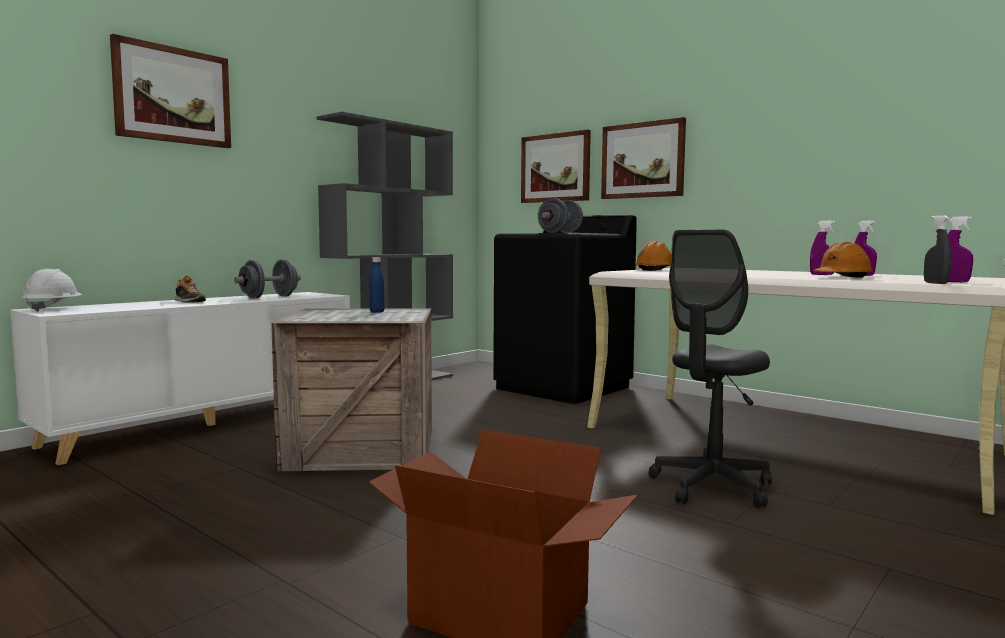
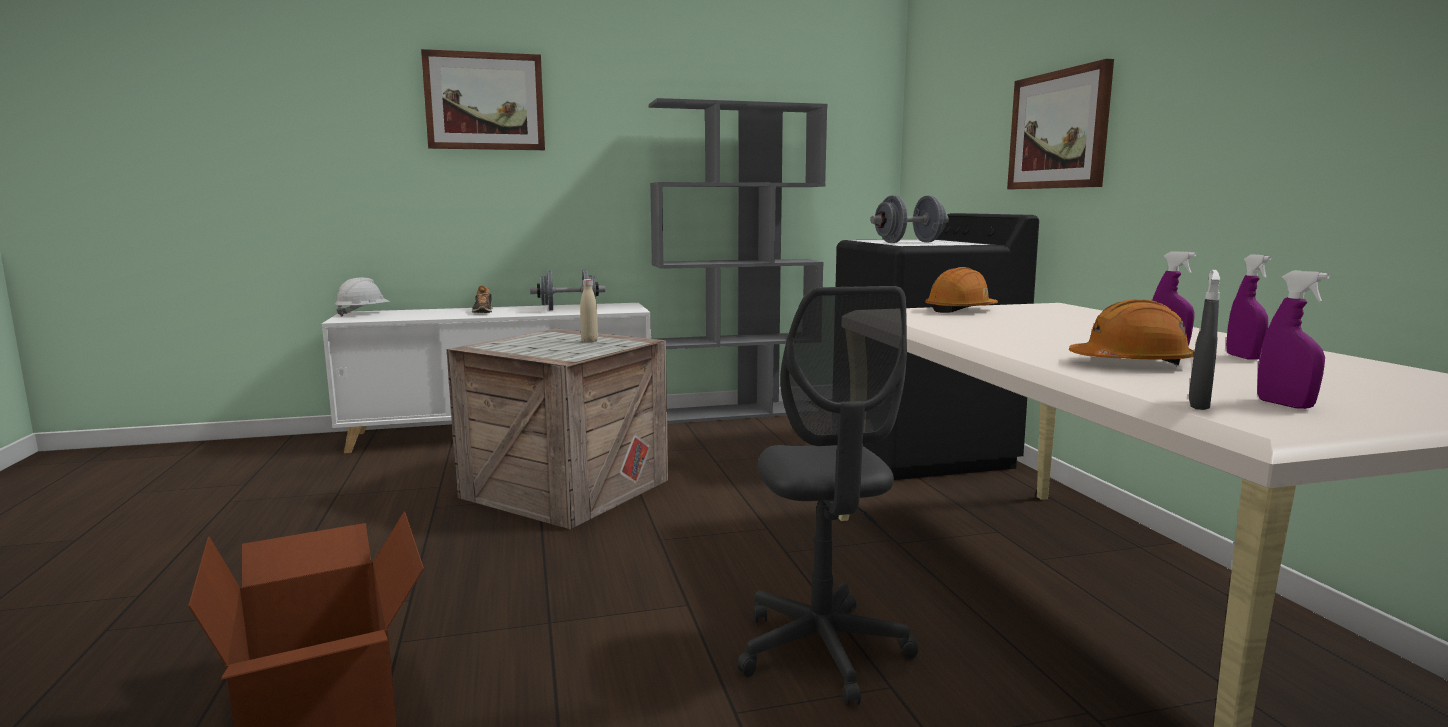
camera: 35 degrees right, 5 degrees up
(377, 312) = (589, 341): blue bottle -> beige bottle
(555, 168) = (968, 143): picture -> none
(712, 487) = (822, 651): grey office chair -> grey office chair turned 90 degrees counterclockwise

